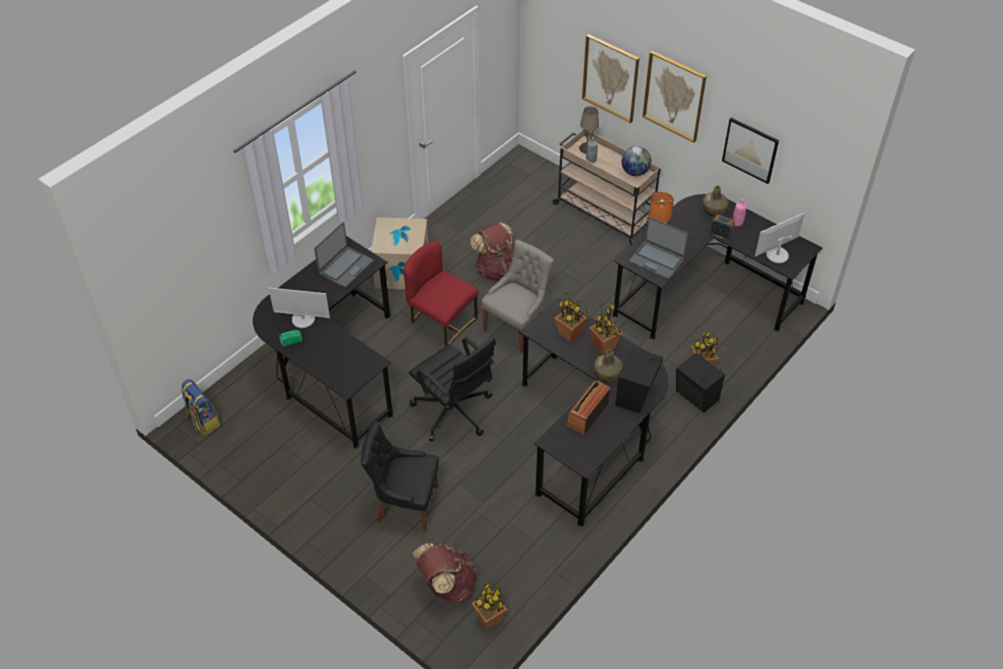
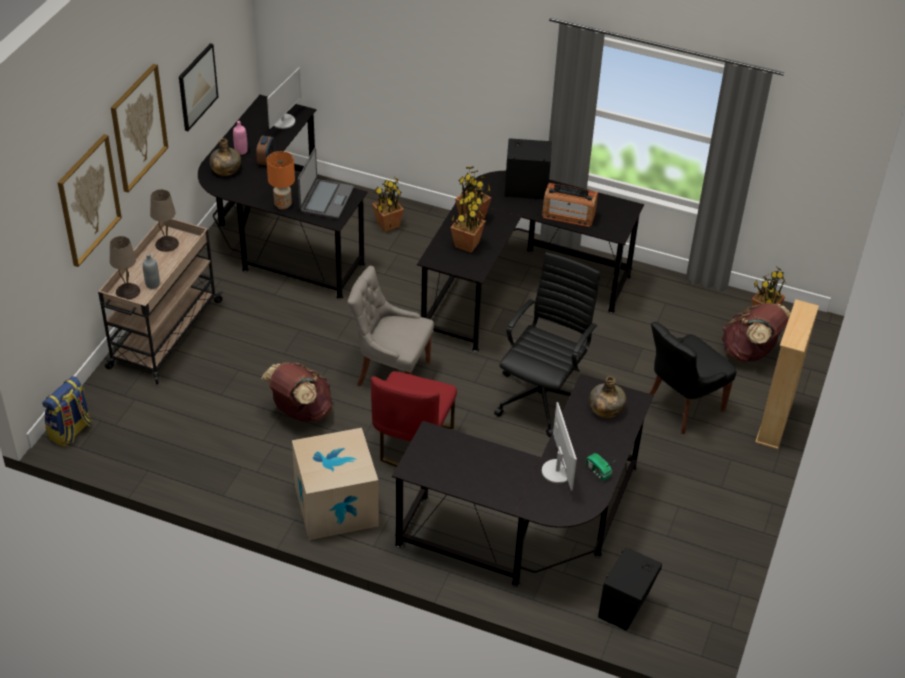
camera: 110 degrees left, 5 degrees down
(203, 421) = (678, 631): backpack -> backpack (70, 431)
(345, 267) = (451, 458): laptop -> none
(357, 567) = (774, 423): none -> beige bookcase
(405, 504) = (681, 406): black chair -> black chair turned 60 degrees clockwise
(607, 374) = (509, 210): green bottle -> green bottle (605, 408)
(635, 172) = (166, 244): globe -> beige table lamp
(696, 397) = (431, 223): black speaker -> black speaker (626, 606)
(776, 255) = (283, 121): monitor -> monitor turned 105 degrees counterclockwise

